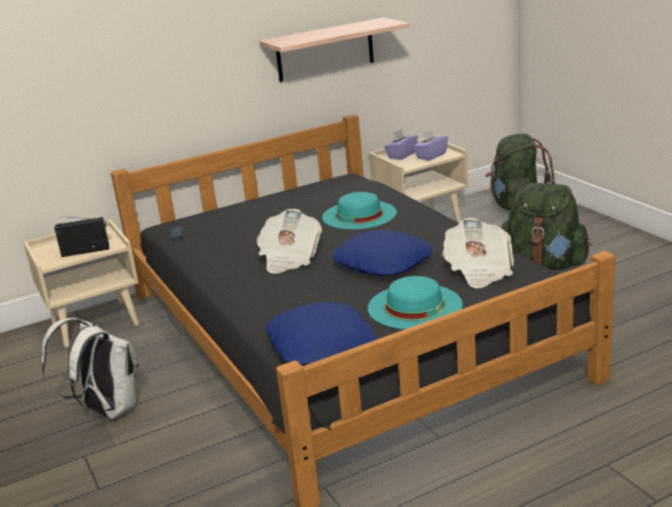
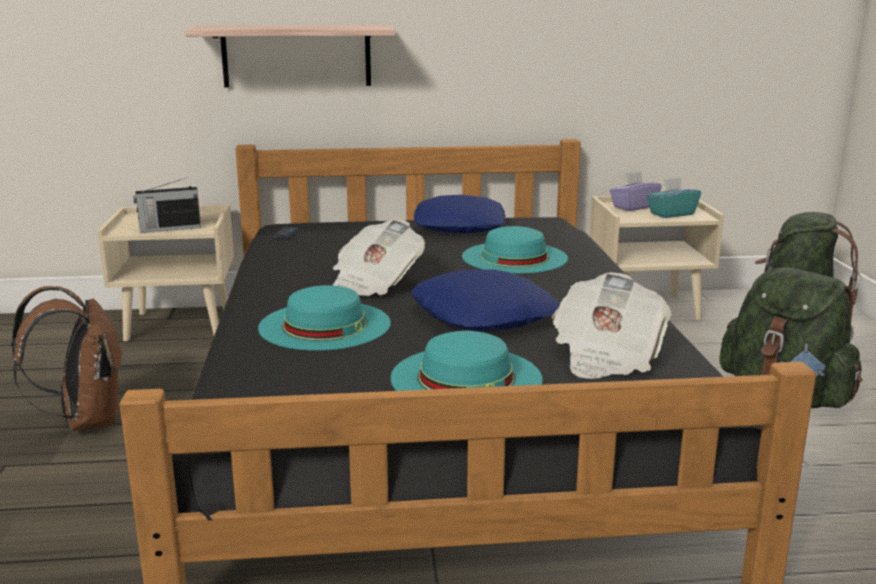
camera: 20 degrees right, 5 degrees down
(86, 251) = (169, 229): radio -> radio turned 150 degrees clockwise
(106, 410) = (85, 420): white backpack -> brown backpack
(292, 296) = (325, 325): none -> turquoise hat
(321, 344) = (288, 392): blue pillow -> blue pillow (460, 226)
(325, 50) = (550, 45): shelf -> shelf (296, 56)
(431, 156) = (671, 214): purple tissue box -> turquoise tissue box

